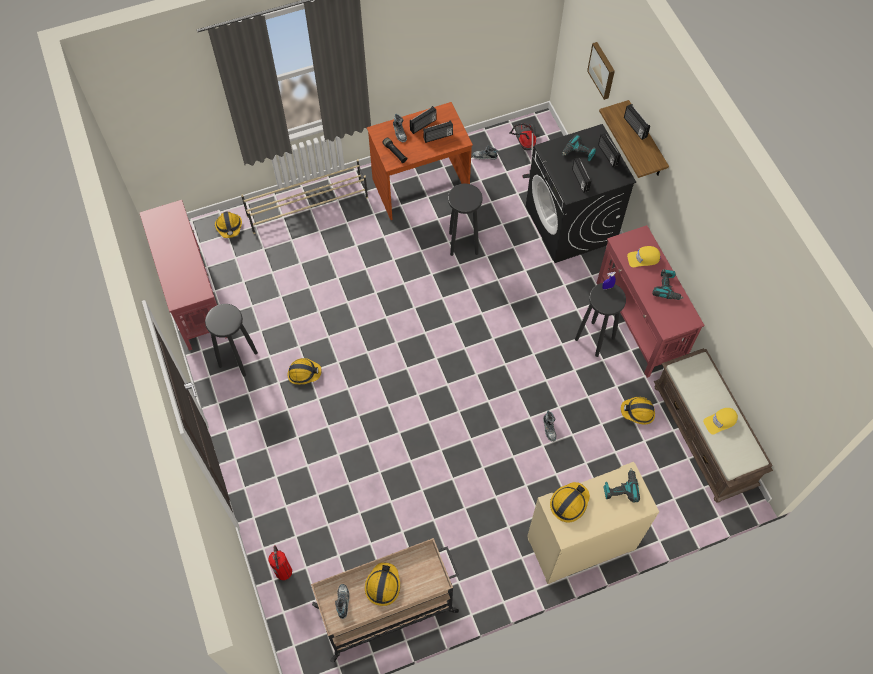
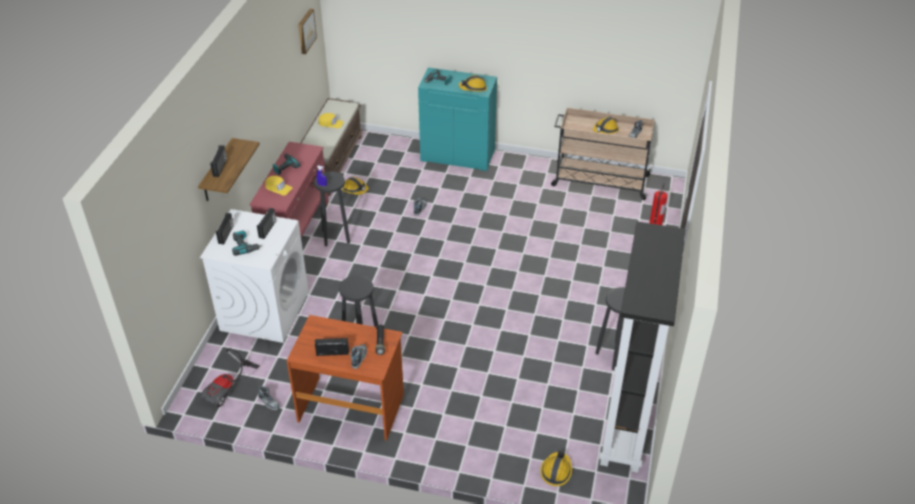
camera: 145 degrees left, 20 degrees down
(194, 296) = (626, 425): red console table -> black bookcase
(304, 373) = (566, 320): hard hat -> none
(308, 207) = (467, 448): beige shoe rack -> none
(438, 137) = (330, 335): radio -> none
(571, 224) = (264, 311): black washing machine -> white washing machine
(581, 544) = (458, 155): beige cabinet -> turquoise cabinet
(602, 70) = (176, 231): picture -> picture (305, 31)

